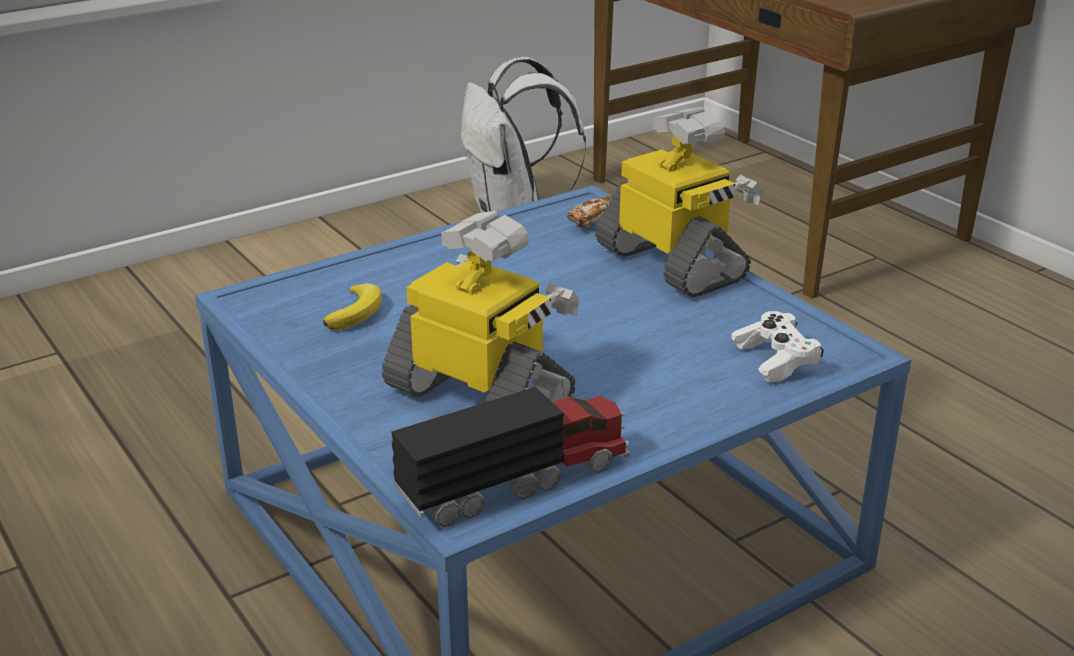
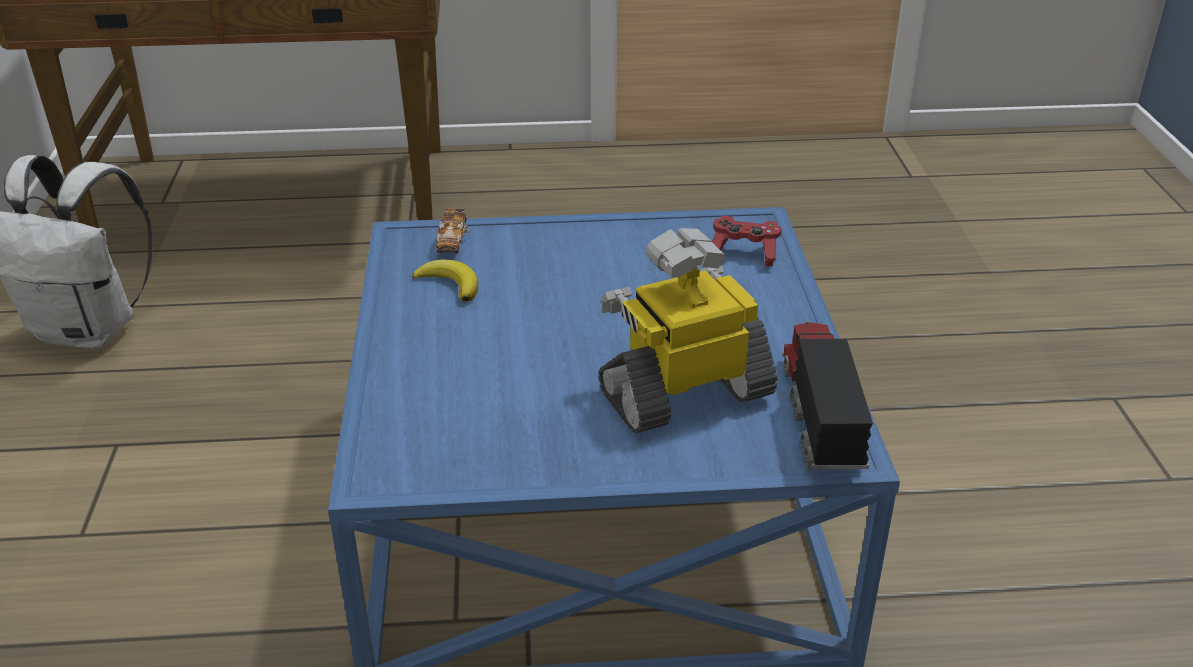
camera: 60 degrees left, 5 degrees up
(356, 311) = (475, 416): banana -> banana (450, 284)
(674, 264) = (562, 237): toy robot -> none
(775, 360) = (744, 252): white game controller -> red game controller

